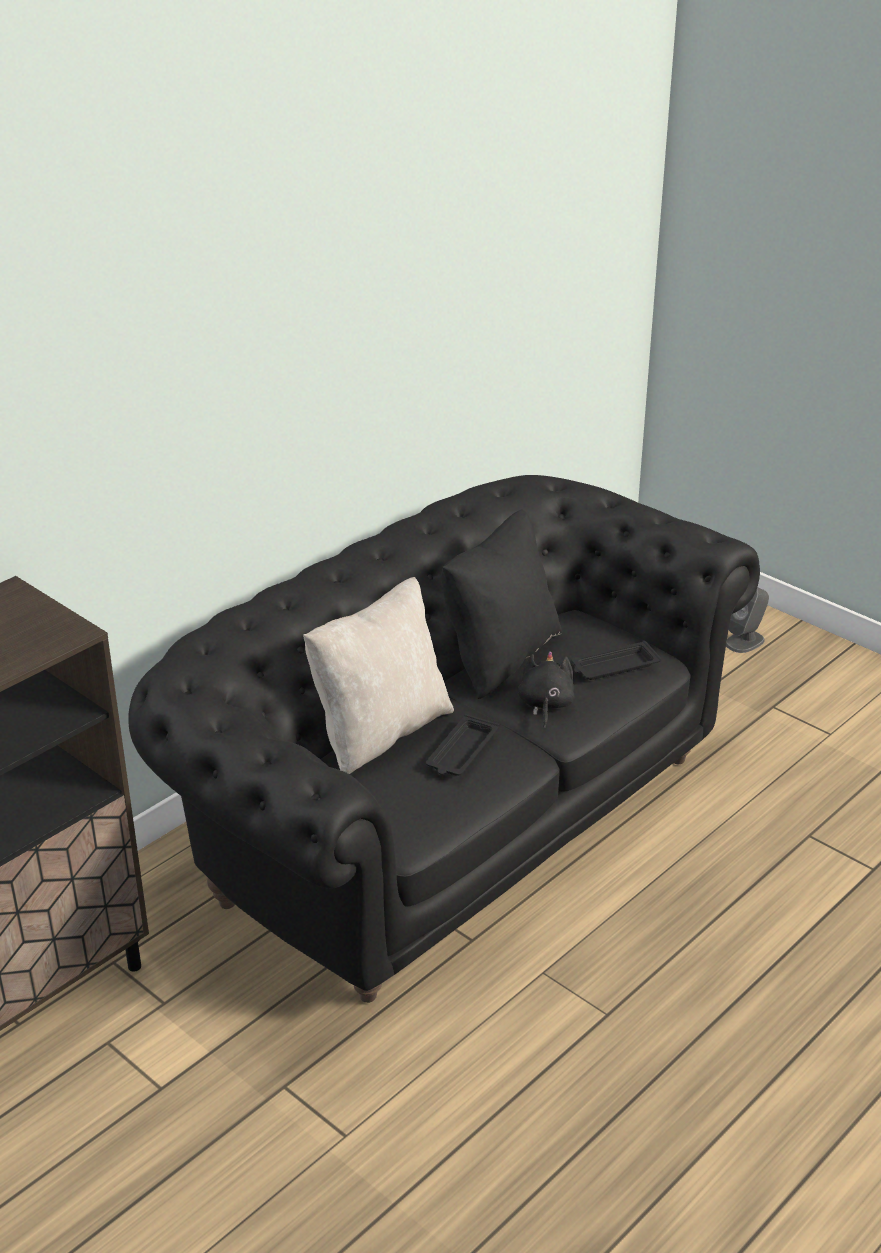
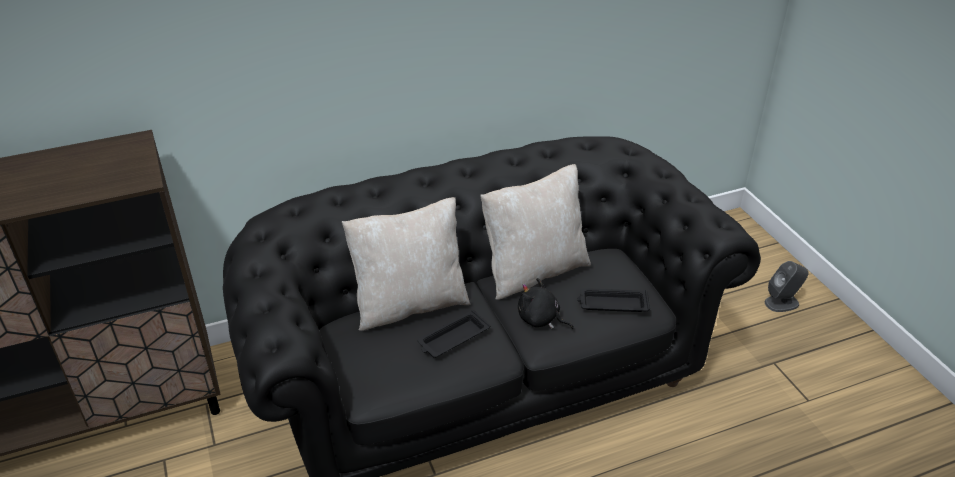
camera: 25 degrees right, 5 degrees up
(499, 657) = (534, 271): black pillow -> beige pillow
(545, 705) = (540, 319): black plush toy -> black plush toy turned 90 degrees counterclockwise

